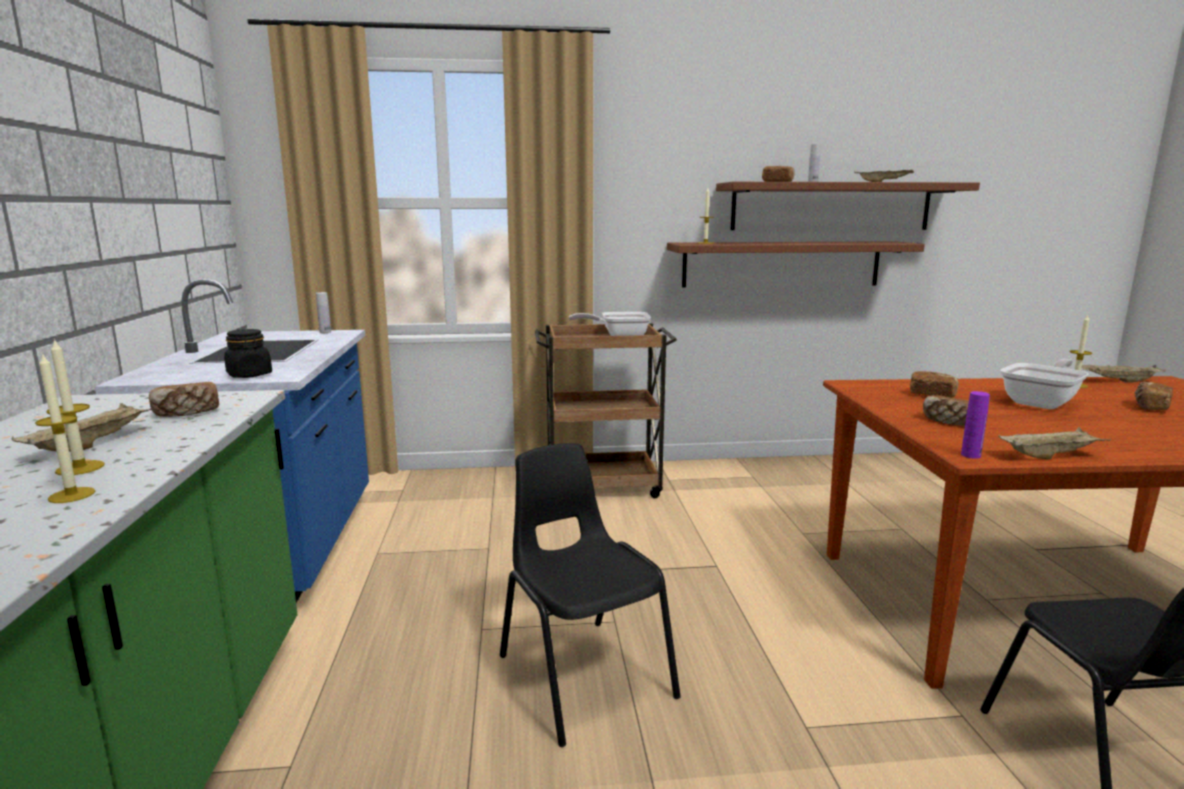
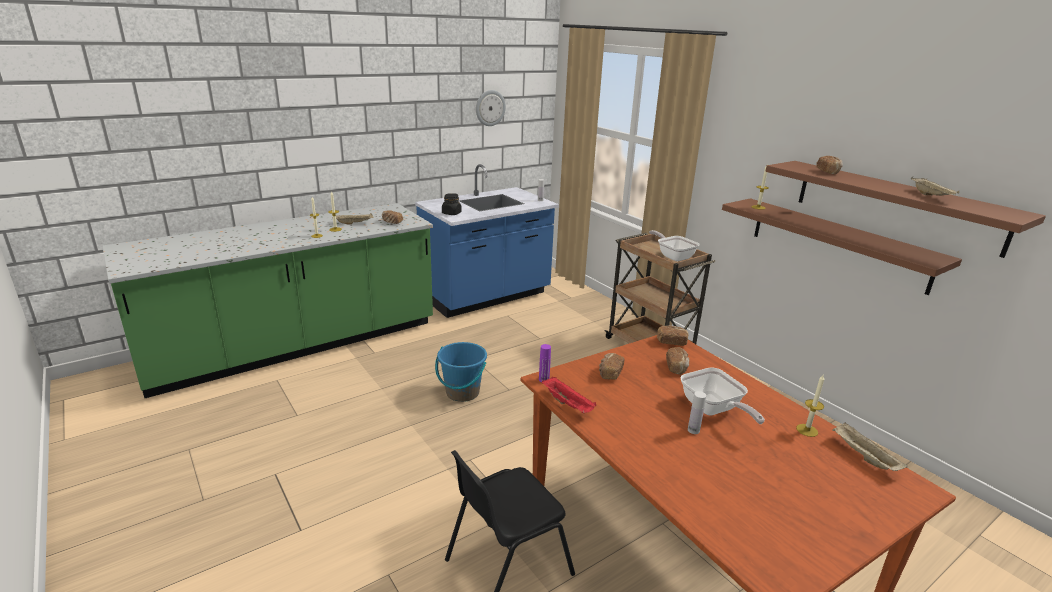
camera: 60 degrees right, 10 degrees up
(160, 166) = (490, 108): none -> wall clock
(583, 675) = (462, 392): black chair -> blue bucket
(813, 182) = (847, 179): white bottle -> white bottle (693, 430)
(1042, 402) = (713, 410): frying pan -> frying pan turned 45 degrees clockwise
(1050, 456) = (568, 404): beige tray -> red tray
(1150, 407) = (765, 460): bread -> bread (671, 342)

